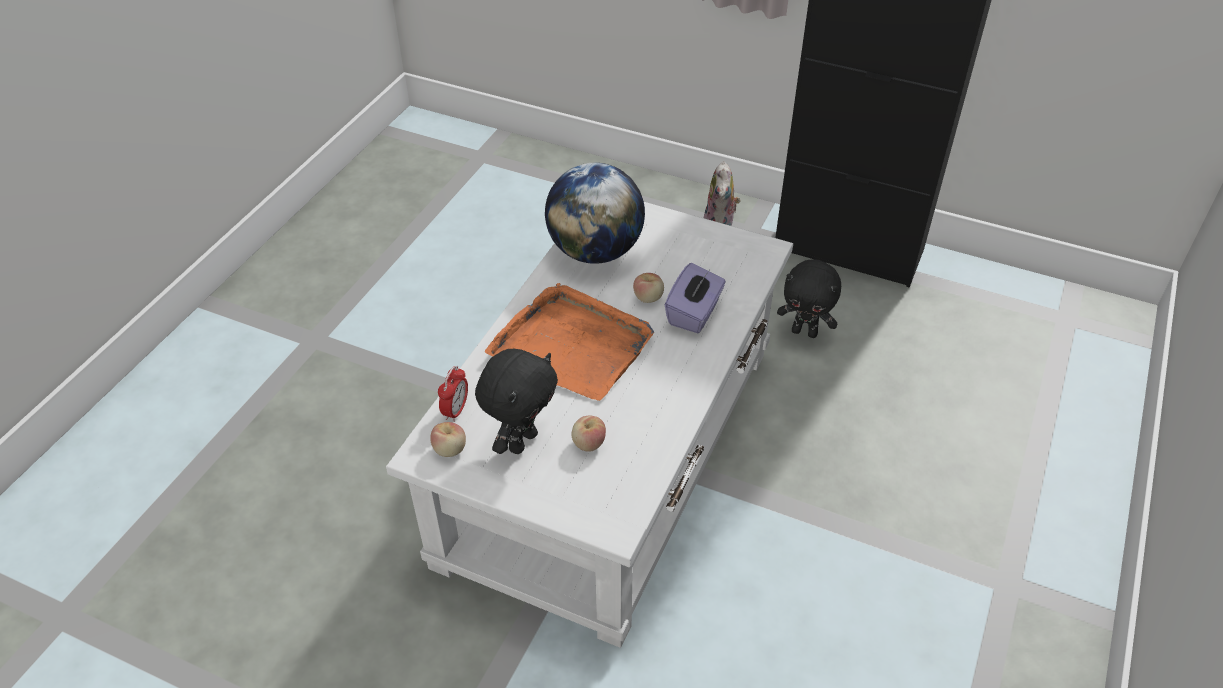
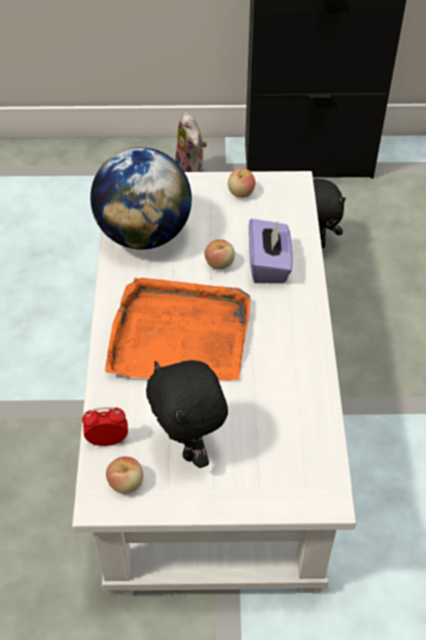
camera: 25 degrees left, 5 degrees up
(455, 410) = (107, 440): alarm clock -> alarm clock turned 90 degrees counterclockwise
(521, 441) = (189, 447): black plush toy -> black plush toy turned 150 degrees clockwise
(588, 443) = (252, 425): apple -> apple (241, 193)

